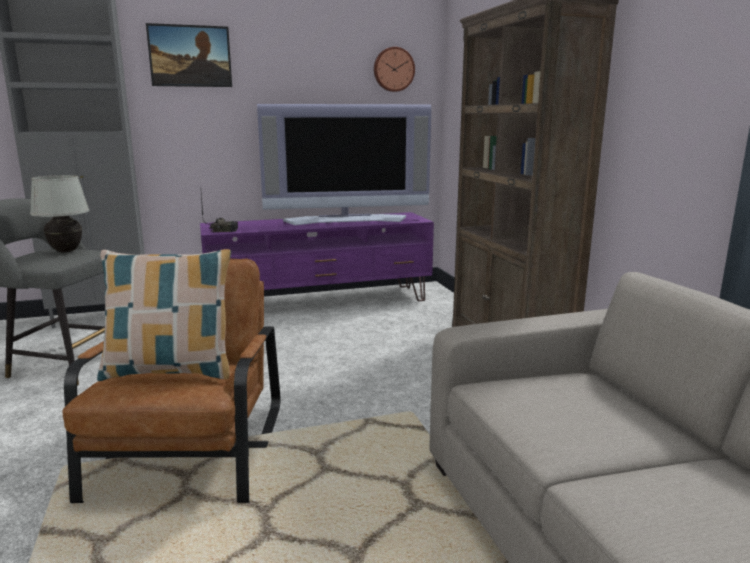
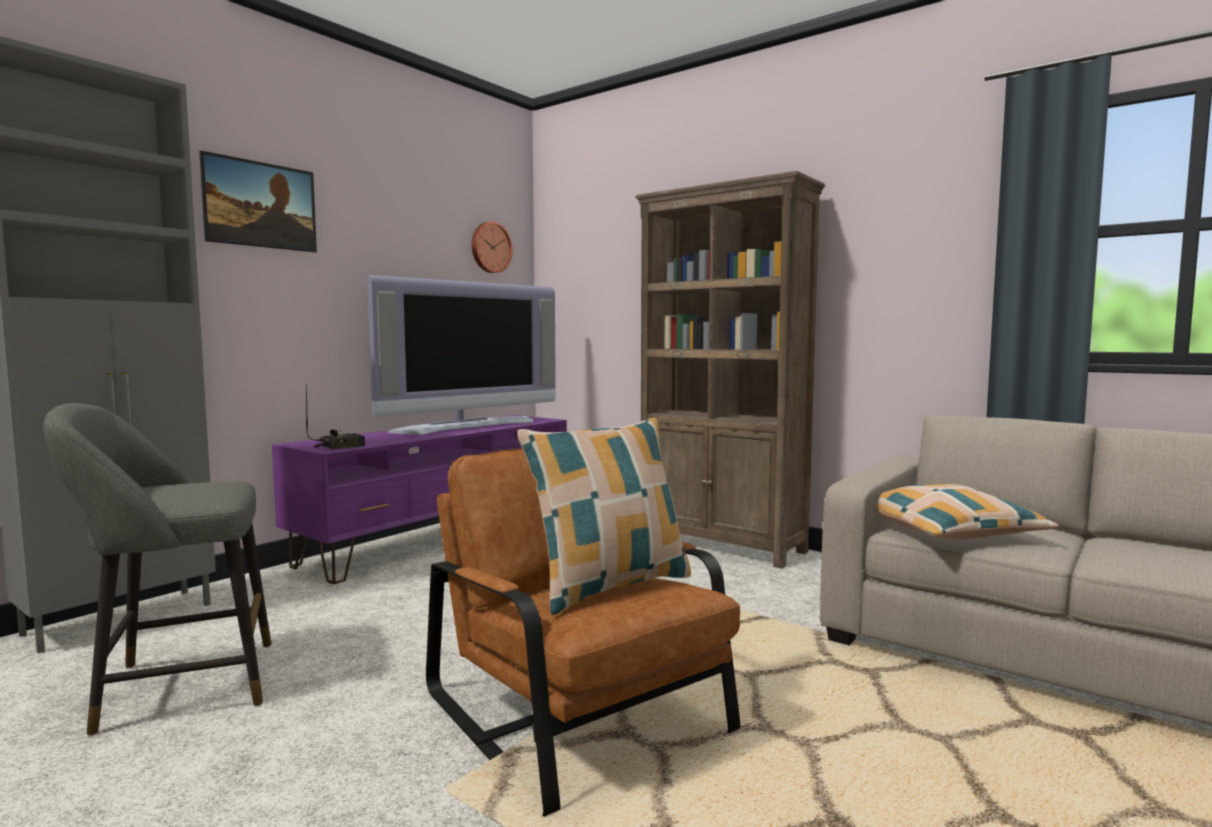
camera: 35 degrees left, 10 degrees down
(66, 251) = (192, 485): white table lamp -> none
(532, 400) = (946, 531): none -> pillow

